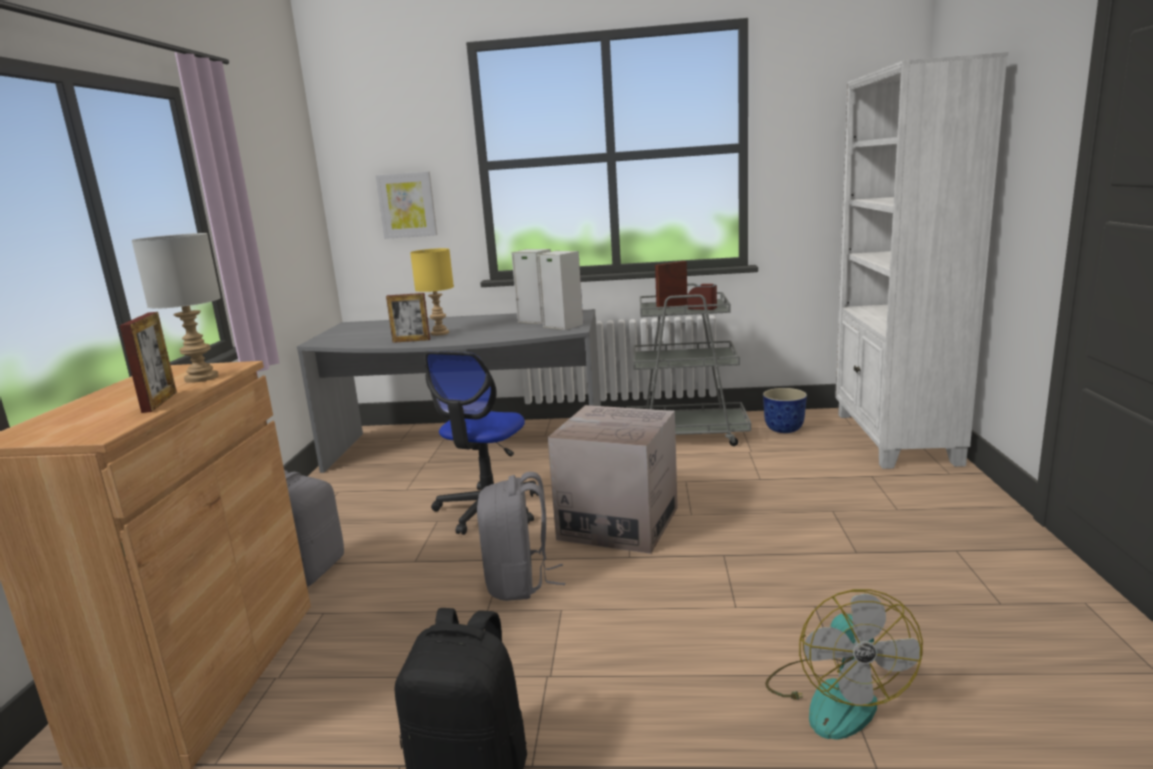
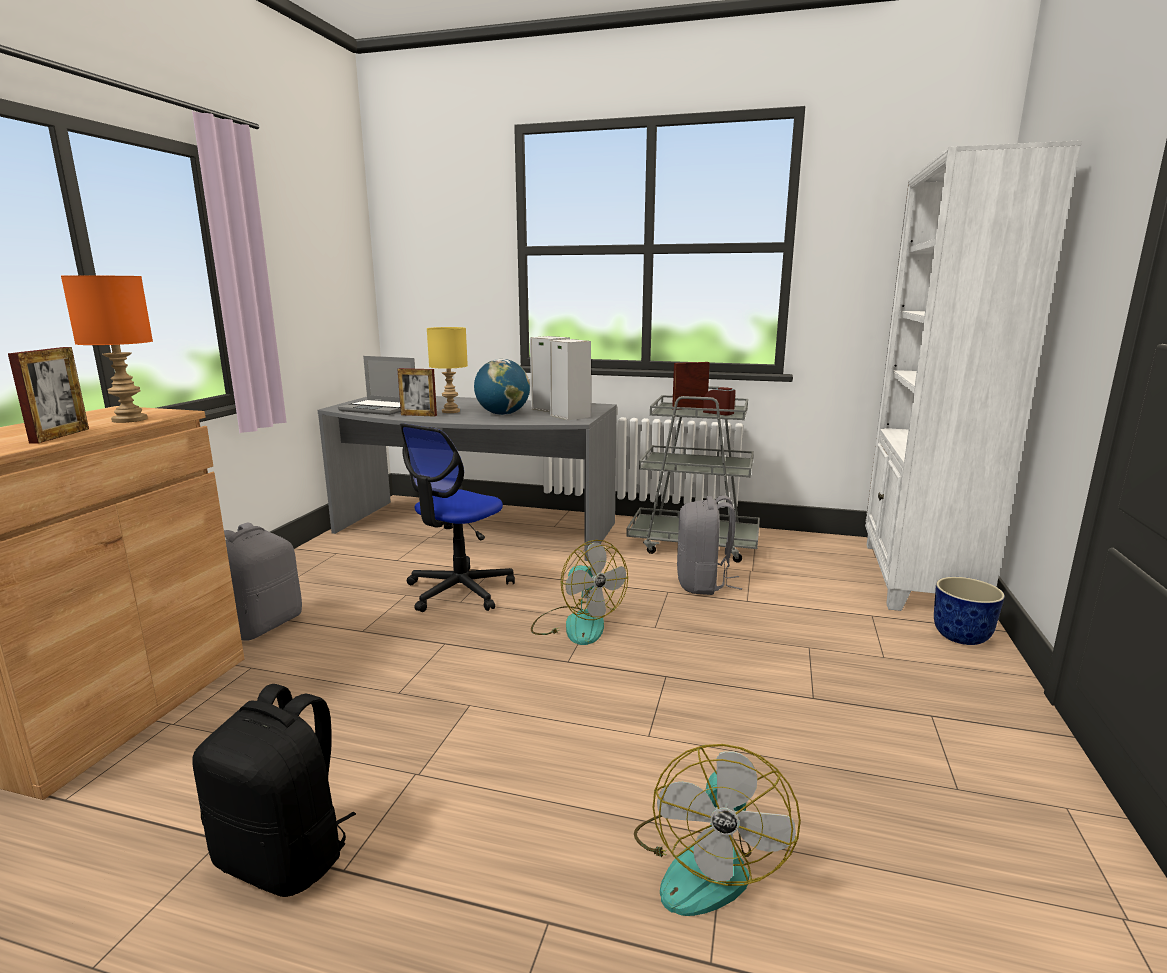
camera: 10 degrees right, 0 degrees up
(203, 378) = (131, 419): grey table lamp -> orange table lamp
(364, 338) = (380, 409): none -> laptop
(407, 205) = (448, 285): picture -> none
(495, 330) = (502, 414): none -> globe
(519, 582) = (445, 669): grey backpack -> grey backpack (703, 584)
(618, 523) = (576, 624): cardboard box -> fan
(784, 429) = (800, 552): planter -> planter (962, 637)

